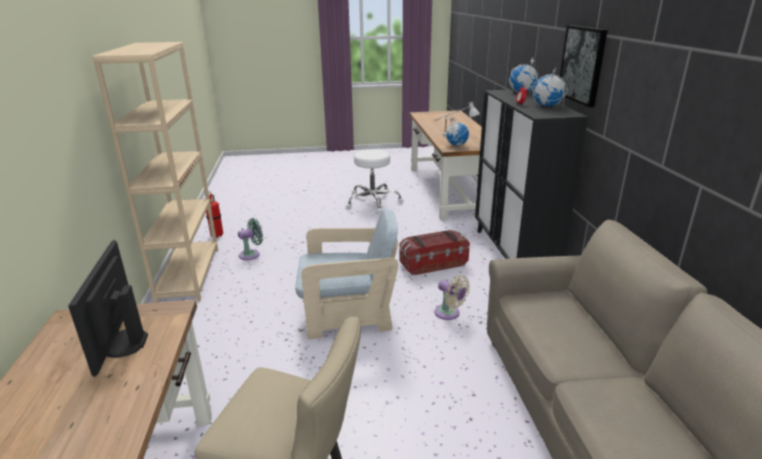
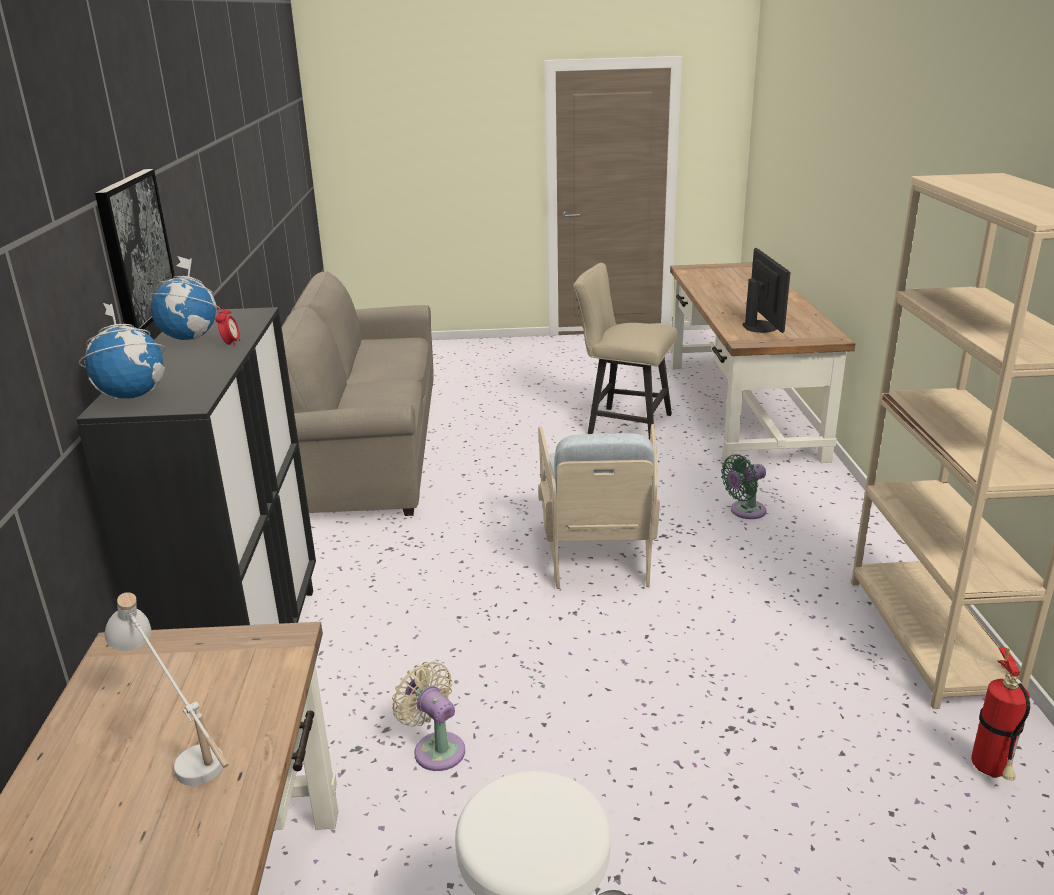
camera: 175 degrees left, 0 degrees up
(252, 254) = (836, 689): green fan -> green fan (744, 511)
(348, 314) = (598, 553): beige armchair -> beige armchair turned 90 degrees counterclockwise
(432, 264) = (433, 643): storage box -> none
(449, 314) = (448, 550): beige fan -> beige fan (436, 748)
(456, 145) = (242, 667): globe -> none

